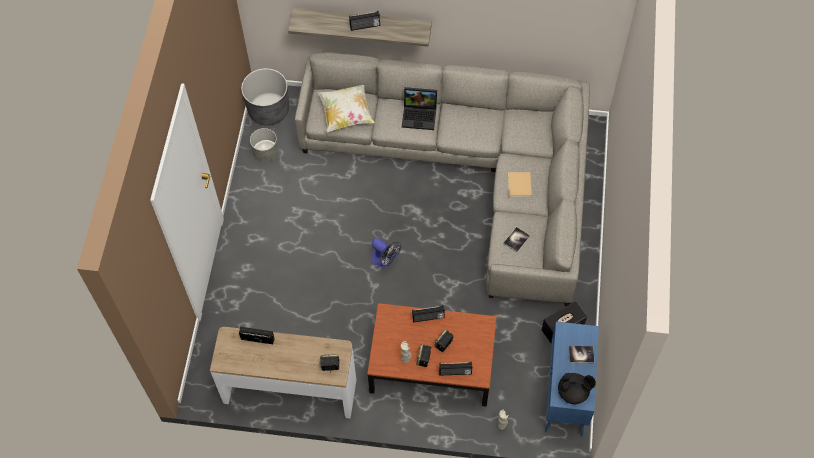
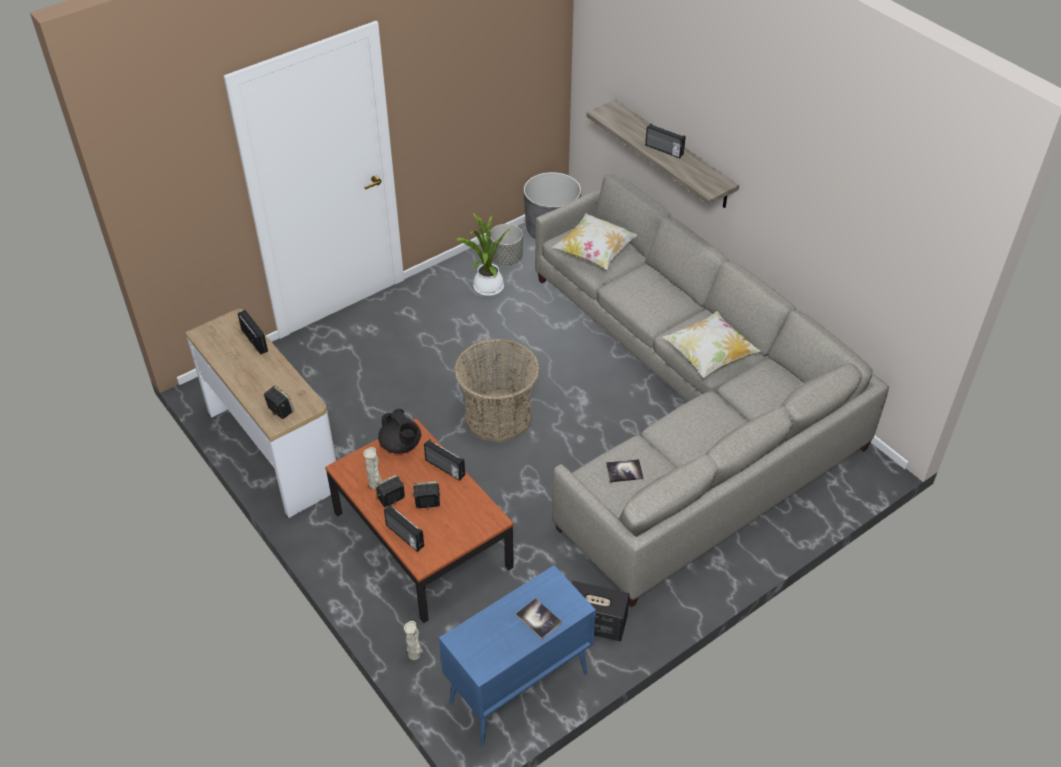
camera: 45 degrees right, 15 degrees down
(280, 183) = (487, 289): none -> potted plant
(385, 260) = (498, 416): fan -> basket
(420, 115) = (666, 300): laptop -> none
(480, 134) = (708, 356): none -> pillow
(519, 186) = (691, 428): beige book -> none
(573, 392) = (481, 647): black teapot -> black teapot (401, 445)

